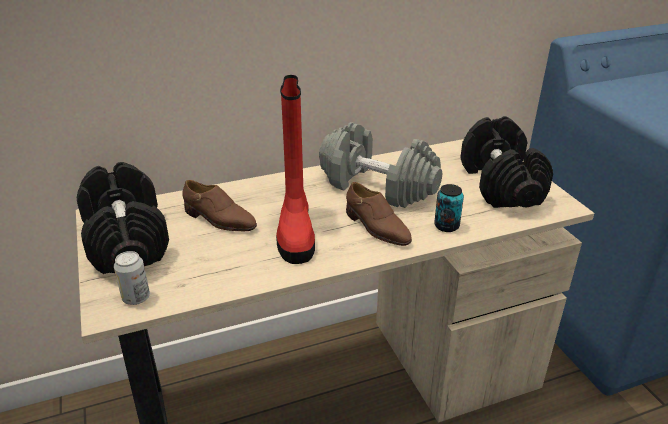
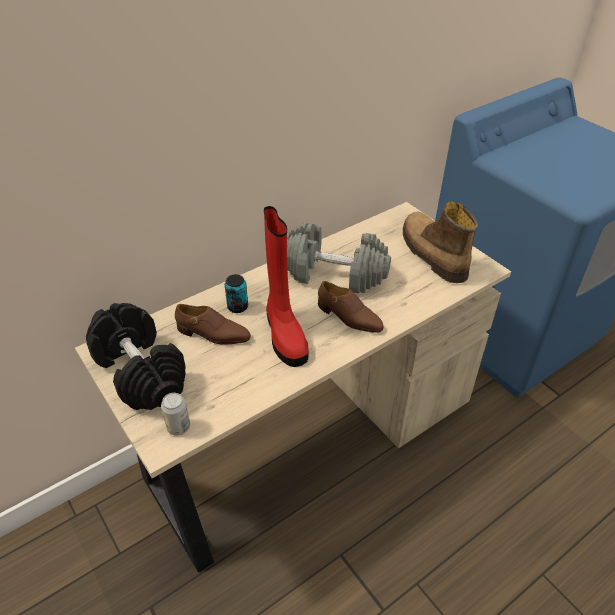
camera: 15 degrees left, 10 degrees up
(446, 226) = (404, 305): can -> can (237, 307)
(500, 184) = (432, 254): black dumbbell -> boot

